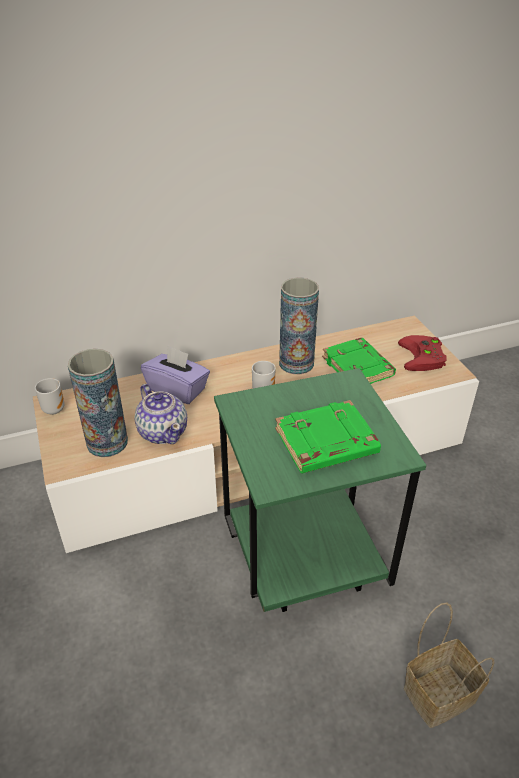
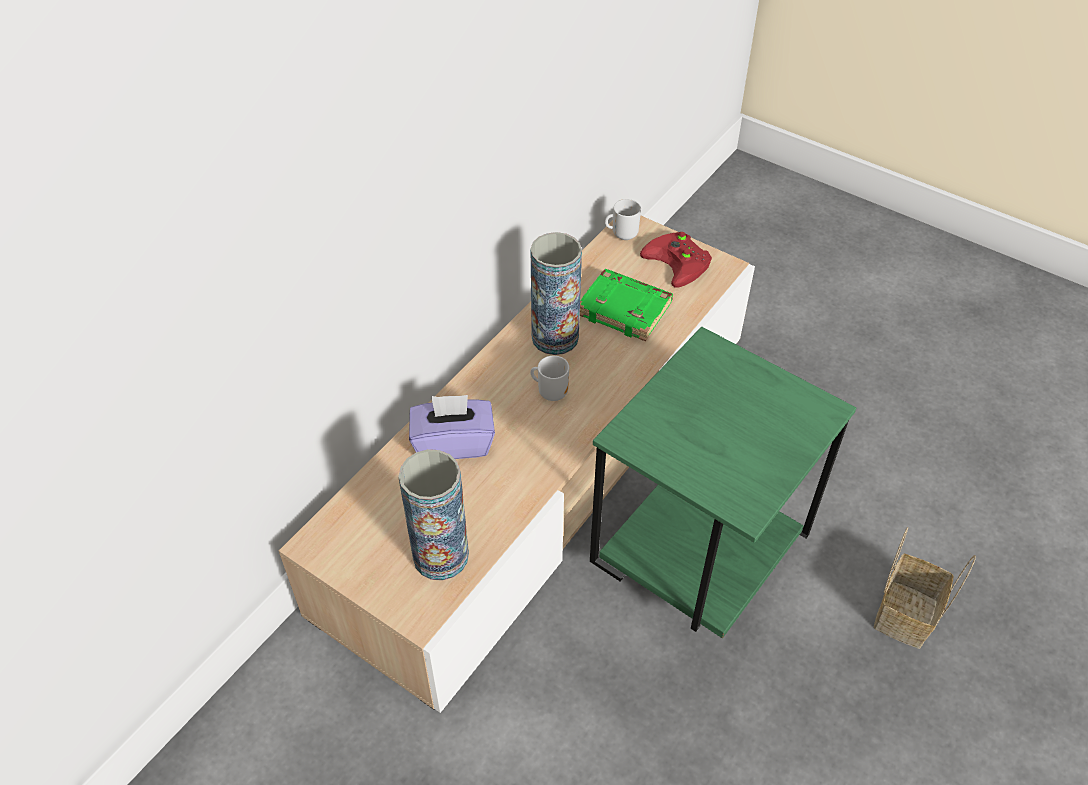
camera: 35 degrees left, 10 degrees up
(53, 409) = (326, 551): mug -> mug (622, 234)
(163, 432) = (491, 506): teapot -> none
(325, 444) = (754, 435): green book -> none

